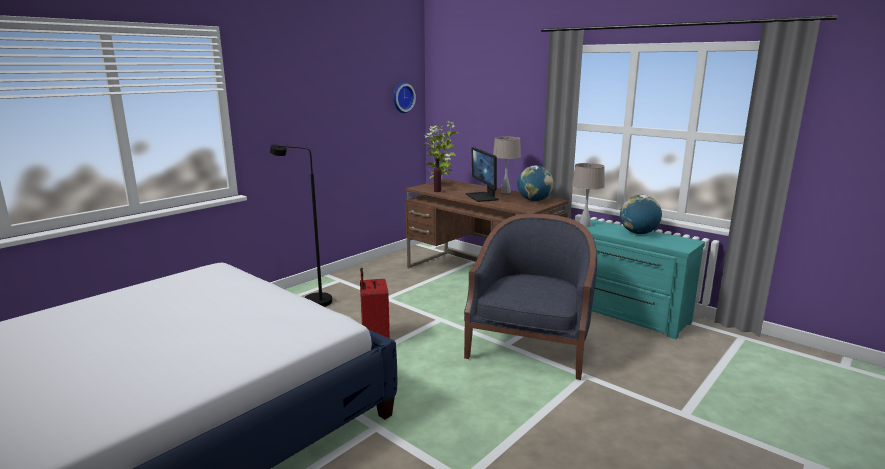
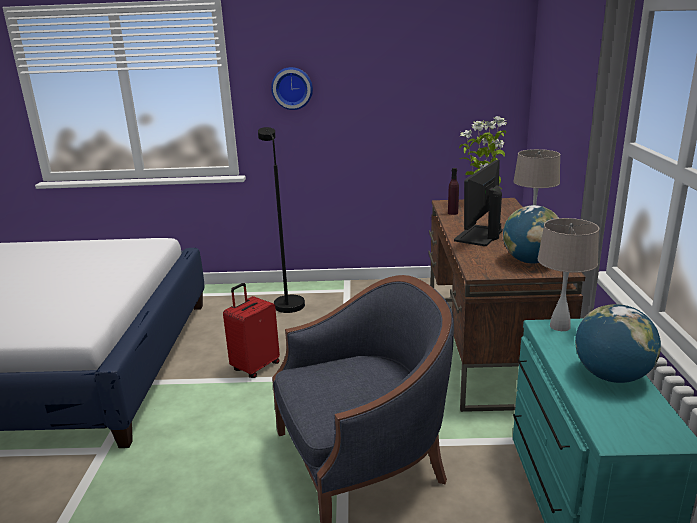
camera: 50 degrees right, 5 degrees up
(402, 97) = (484, 76): wall clock -> wall clock (292, 88)

